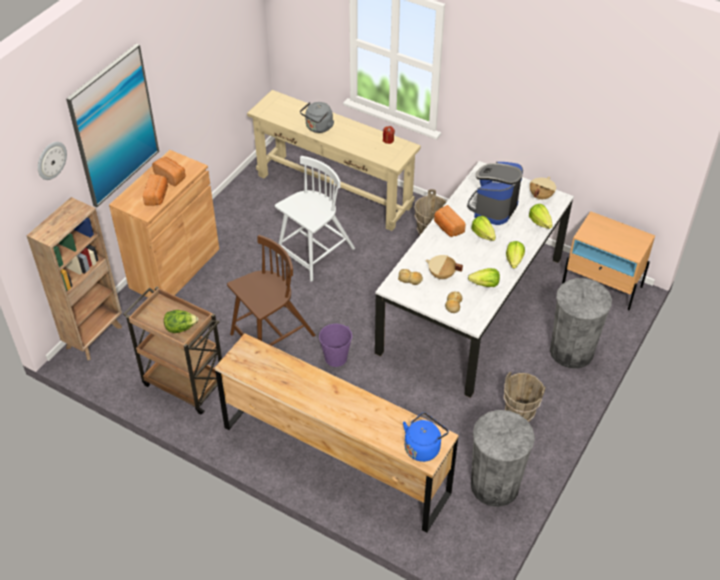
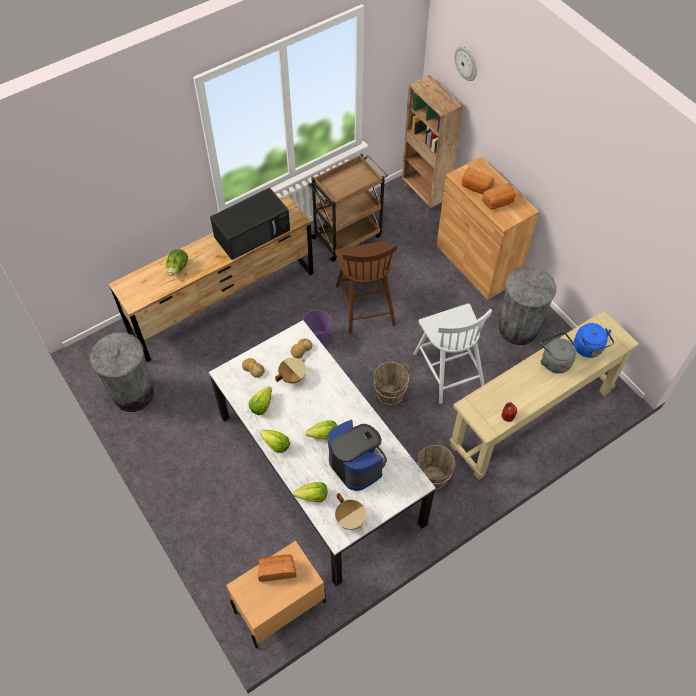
camera: 115 degrees right, 10 degrees up
(114, 126) = (515, 122): picture -> none
(181, 328) = (335, 184): lettuce -> lettuce (178, 268)
(287, 375) = (253, 233): none -> black microwave
(423, 447) = (134, 288): blue kettle -> blue kettle (589, 349)
(448, 228) = (349, 409): bread -> bread (277, 570)
(519, 413) = (183, 445): brown bucket -> brown bucket (389, 395)
(571, 351) = (218, 526): grey trash can -> grey trash can (518, 328)

